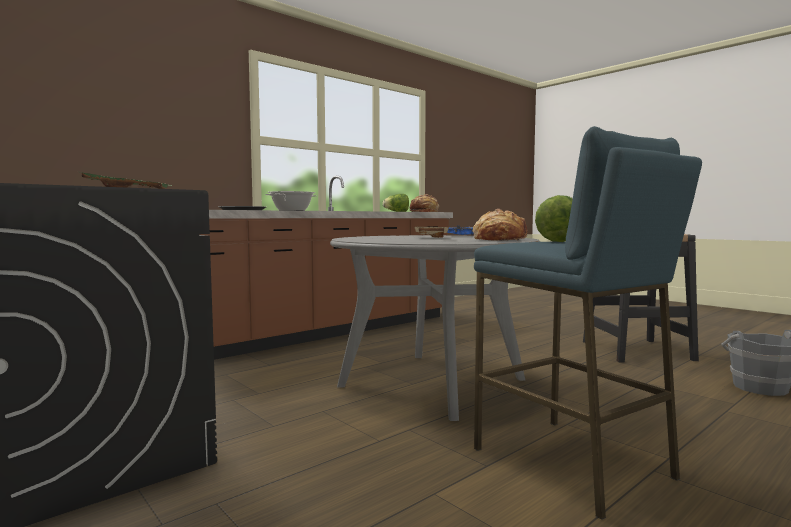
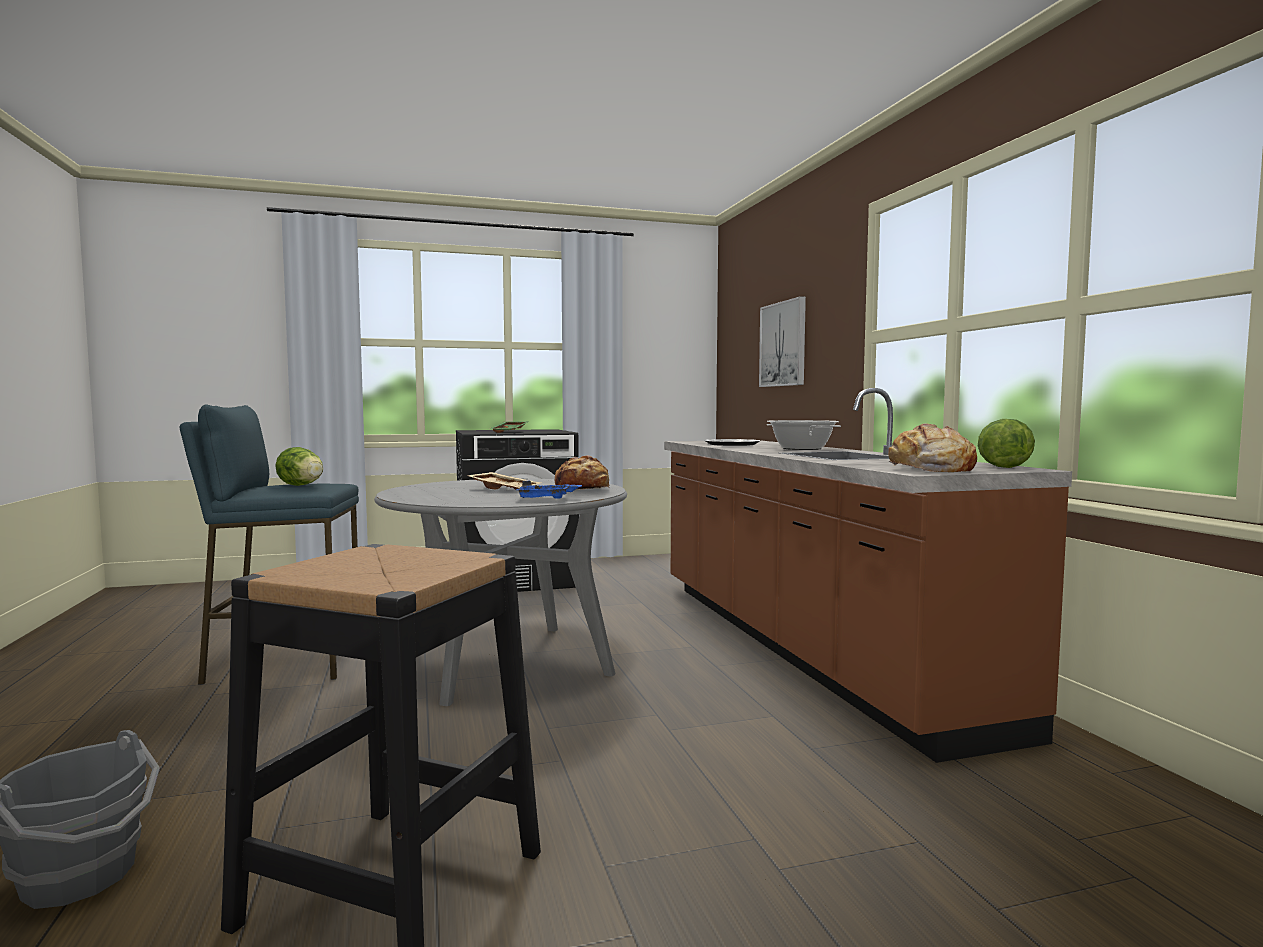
camera: 115 degrees right, 0 degrees up
(125, 119) = (783, 344): none -> picture
(499, 239) = (432, 496): bread -> bread (582, 490)

